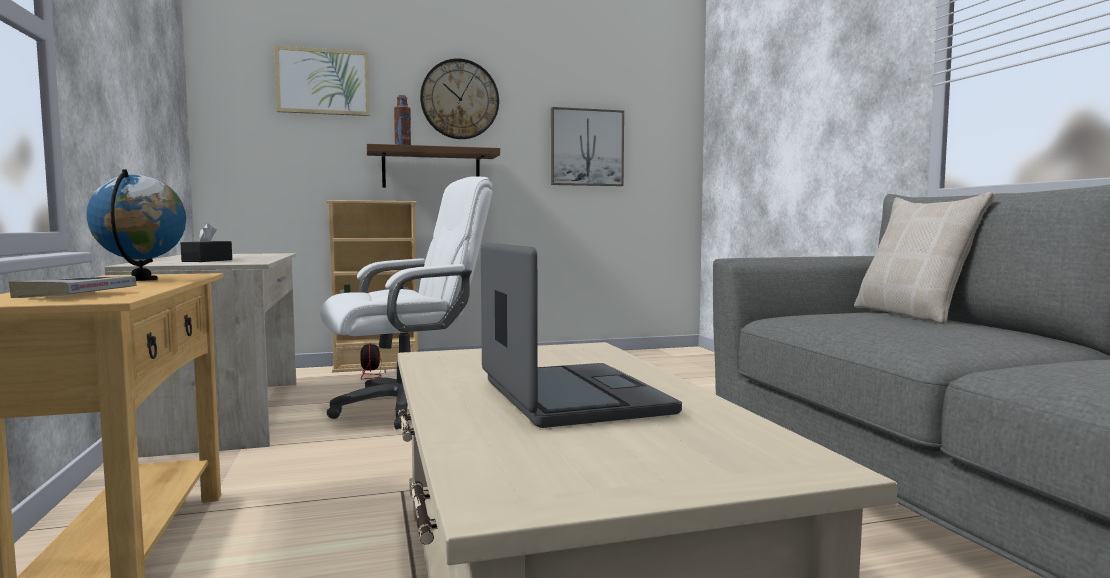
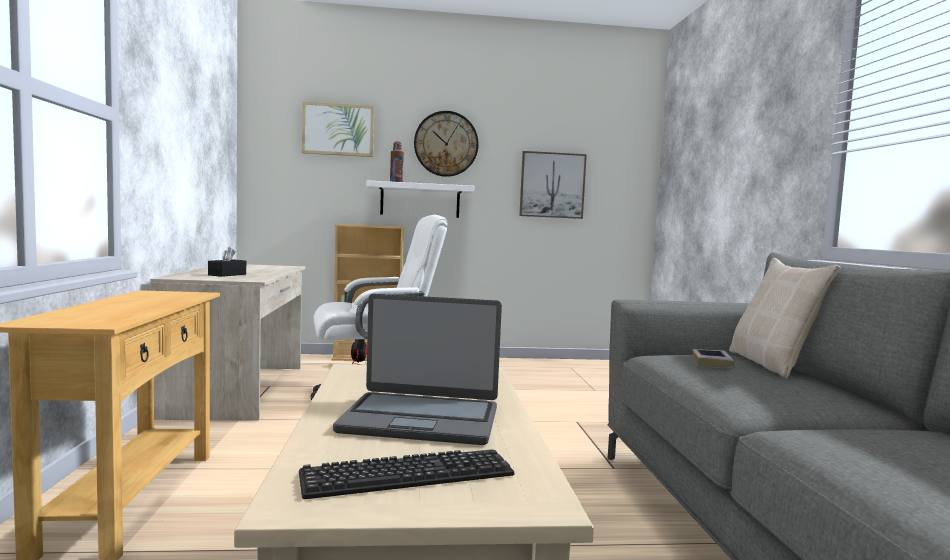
camera: 10 degrees right, 0 degrees up
(77, 294) = (92, 317): book -> book (712, 363)
(142, 279) = (154, 299): globe -> none
(431, 169) = (420, 200): brown shelf -> white shelf
(570, 397) = (421, 419): laptop -> laptop turned 105 degrees clockwise
(617, 453) = (408, 475): none -> keyboard

